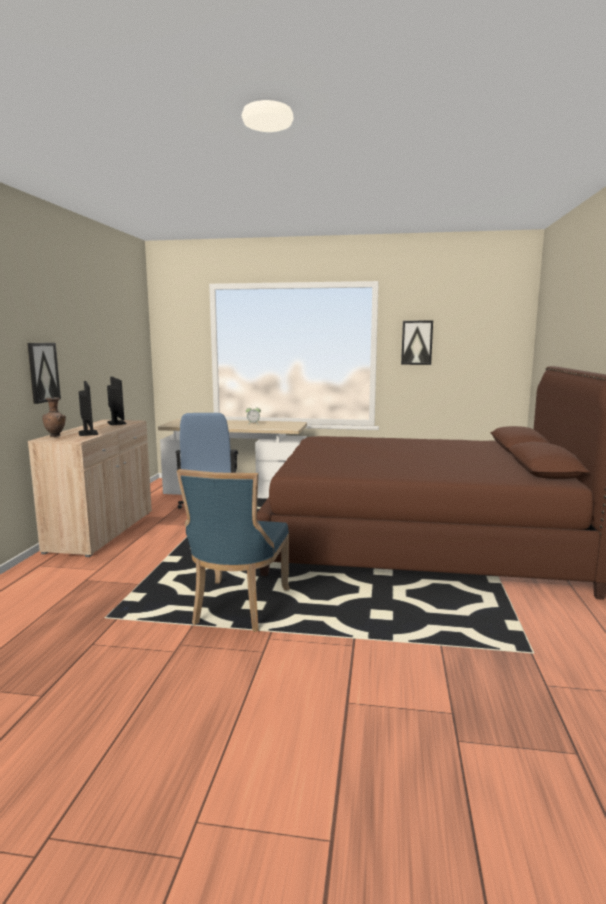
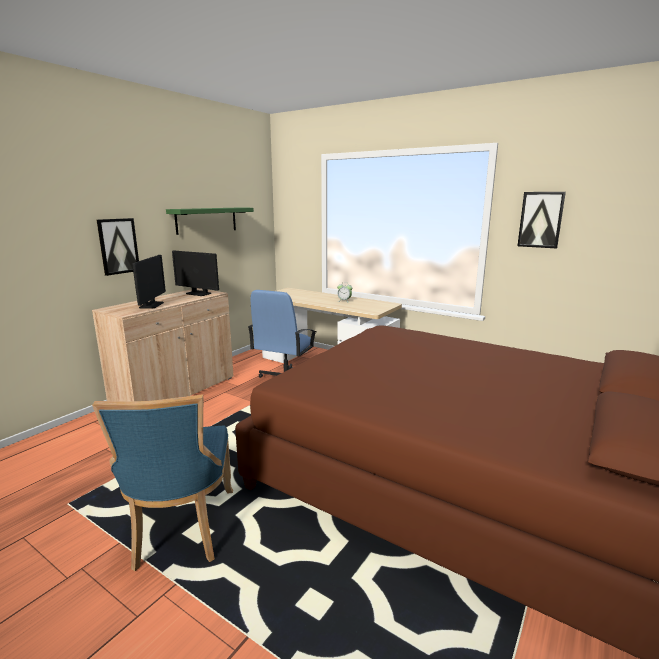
camera: 25 degrees right, 5 degrees up
(56, 436) = (121, 306): brown vase -> none
(105, 347) = (206, 220): none -> green shelf
(116, 423) = (198, 293): monitor -> monitor turned 120 degrees clockwise
(237, 607) = (181, 530): blue chair -> blue chair turned 45 degrees counterclockwise

